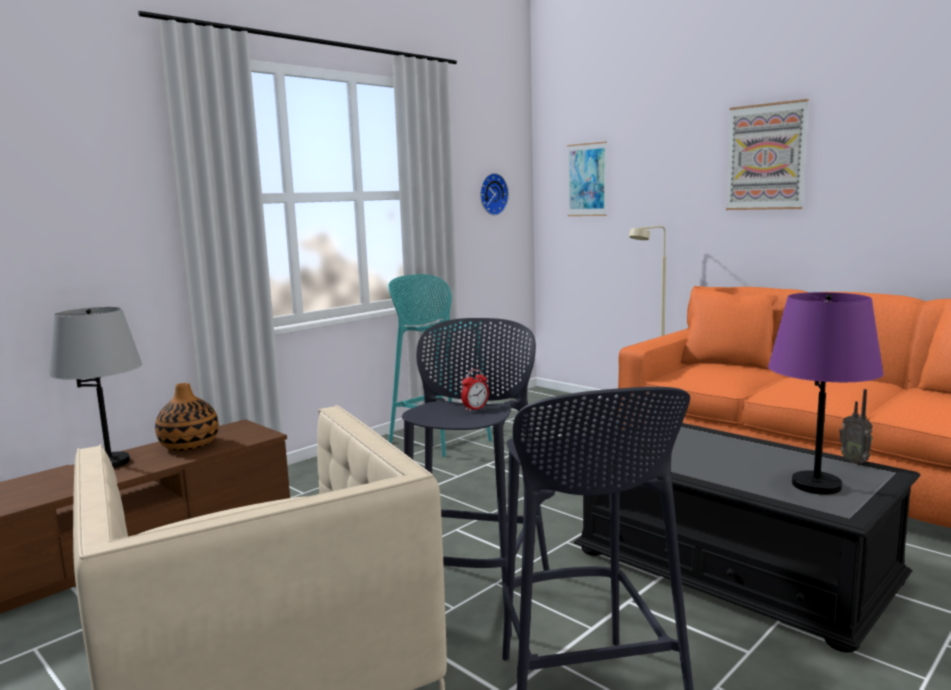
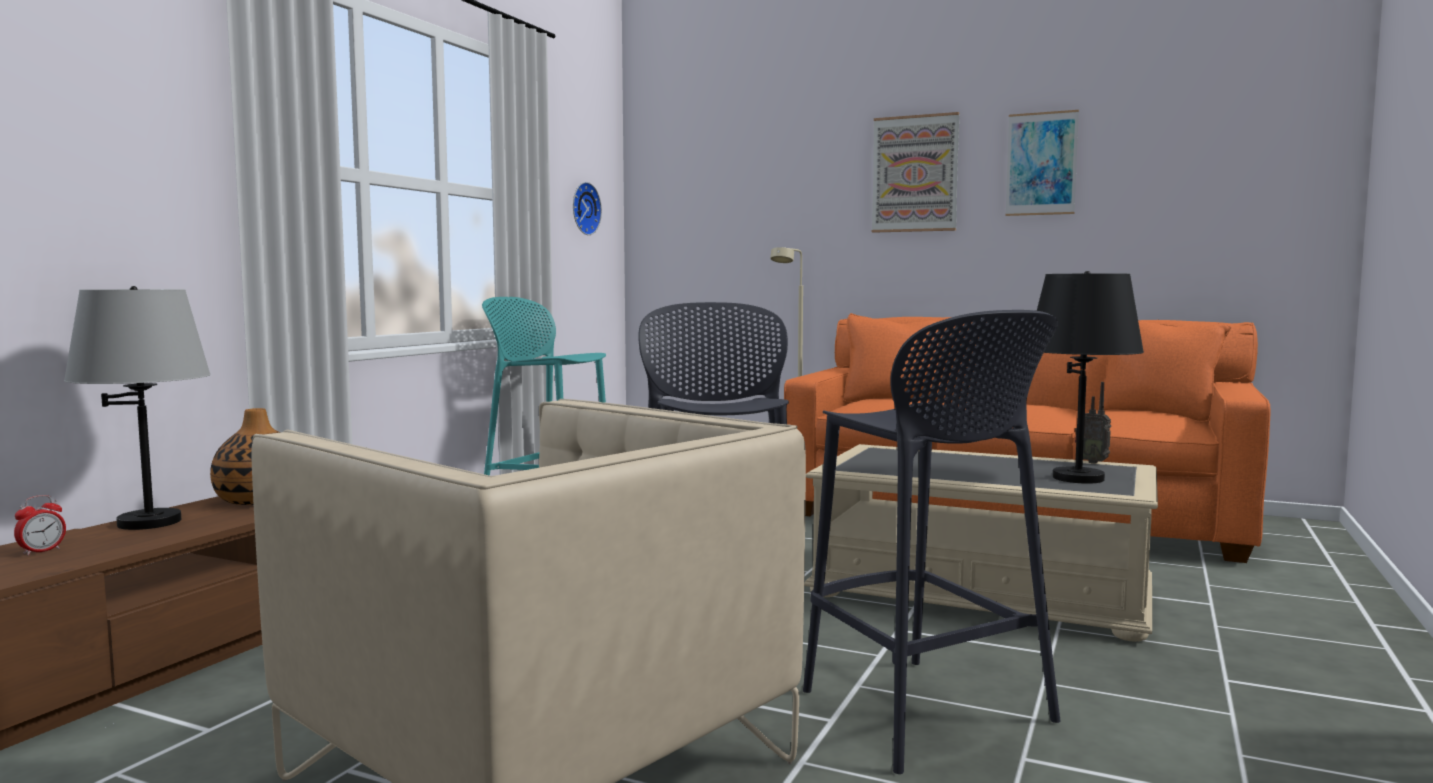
camera: 20 degrees left, 5 degrees down
(475, 409) = (727, 403): alarm clock -> alarm clock (42, 551)
(587, 180) = (698, 198): picture -> picture (1041, 164)
(735, 566) = (982, 590): black coffee table -> beige coffee table
(817, 485) = (1079, 478): purple table lamp -> black table lamp

